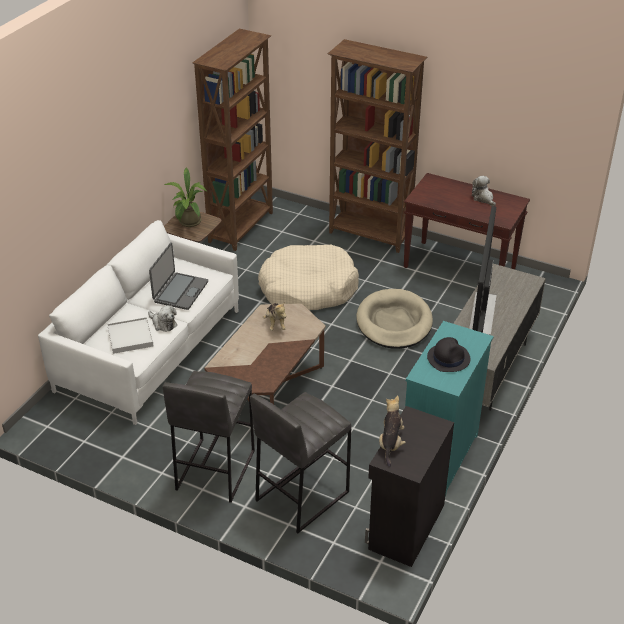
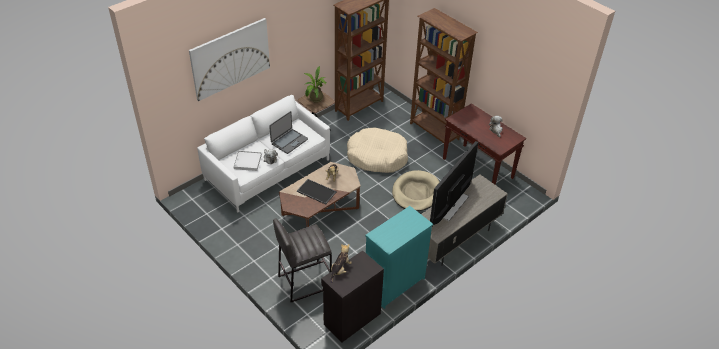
camera: 20 degrees right, 5 degrees up
(69, 169) = (230, 58): none -> picture
(214, 470) = (265, 252): grey stool -> none
(263, 352) = (316, 192): none -> tray
(448, 358) = (397, 229): black hat -> none

